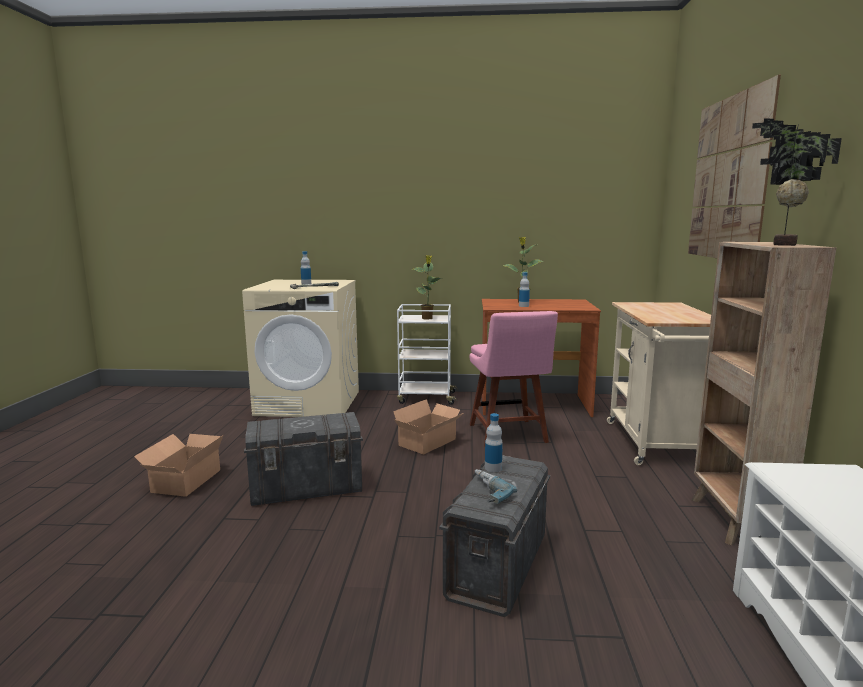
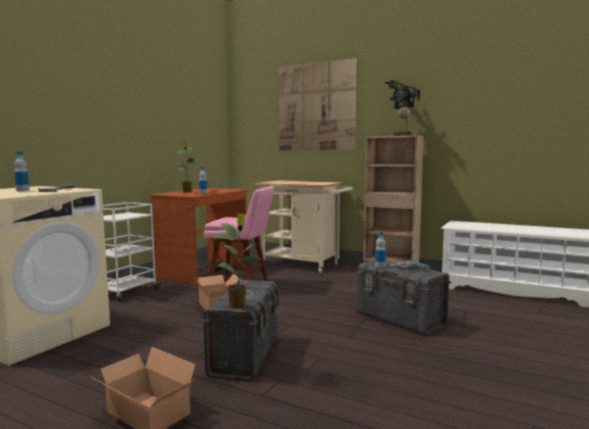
camera: 65 degrees left, 5 degrees down
(427, 318) = (126, 215): potted plant -> potted plant (238, 306)

